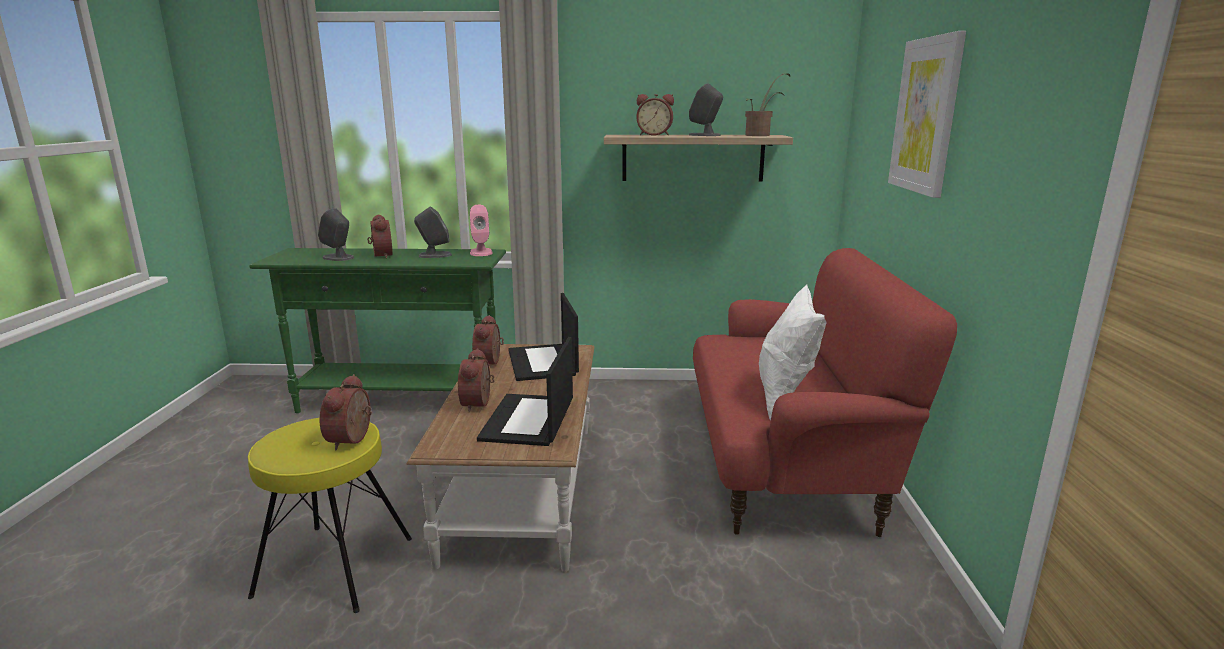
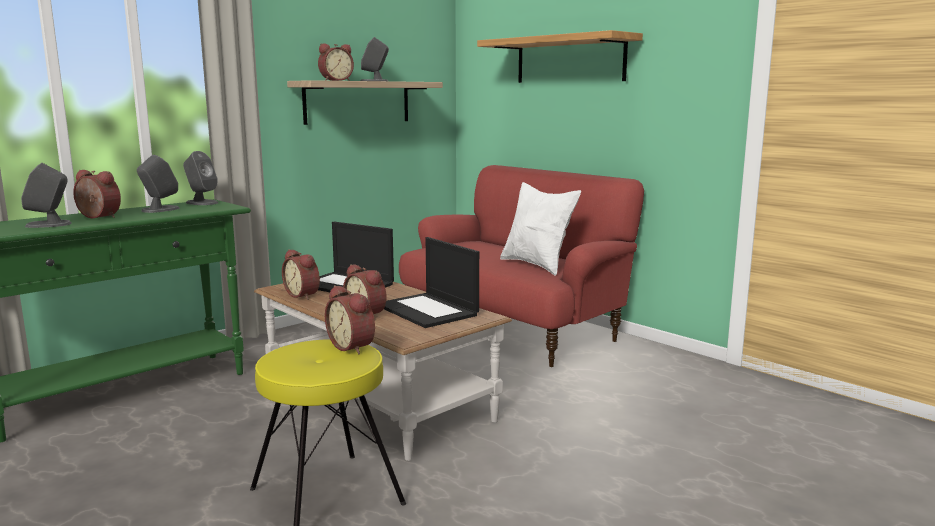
camera: 45 degrees left, 5 degrees down
(481, 252) = (201, 203): pink speaker -> grey speaker
(761, 135) = (412, 81): potted plant -> none
(926, 115) = (569, 60): picture -> shelf

